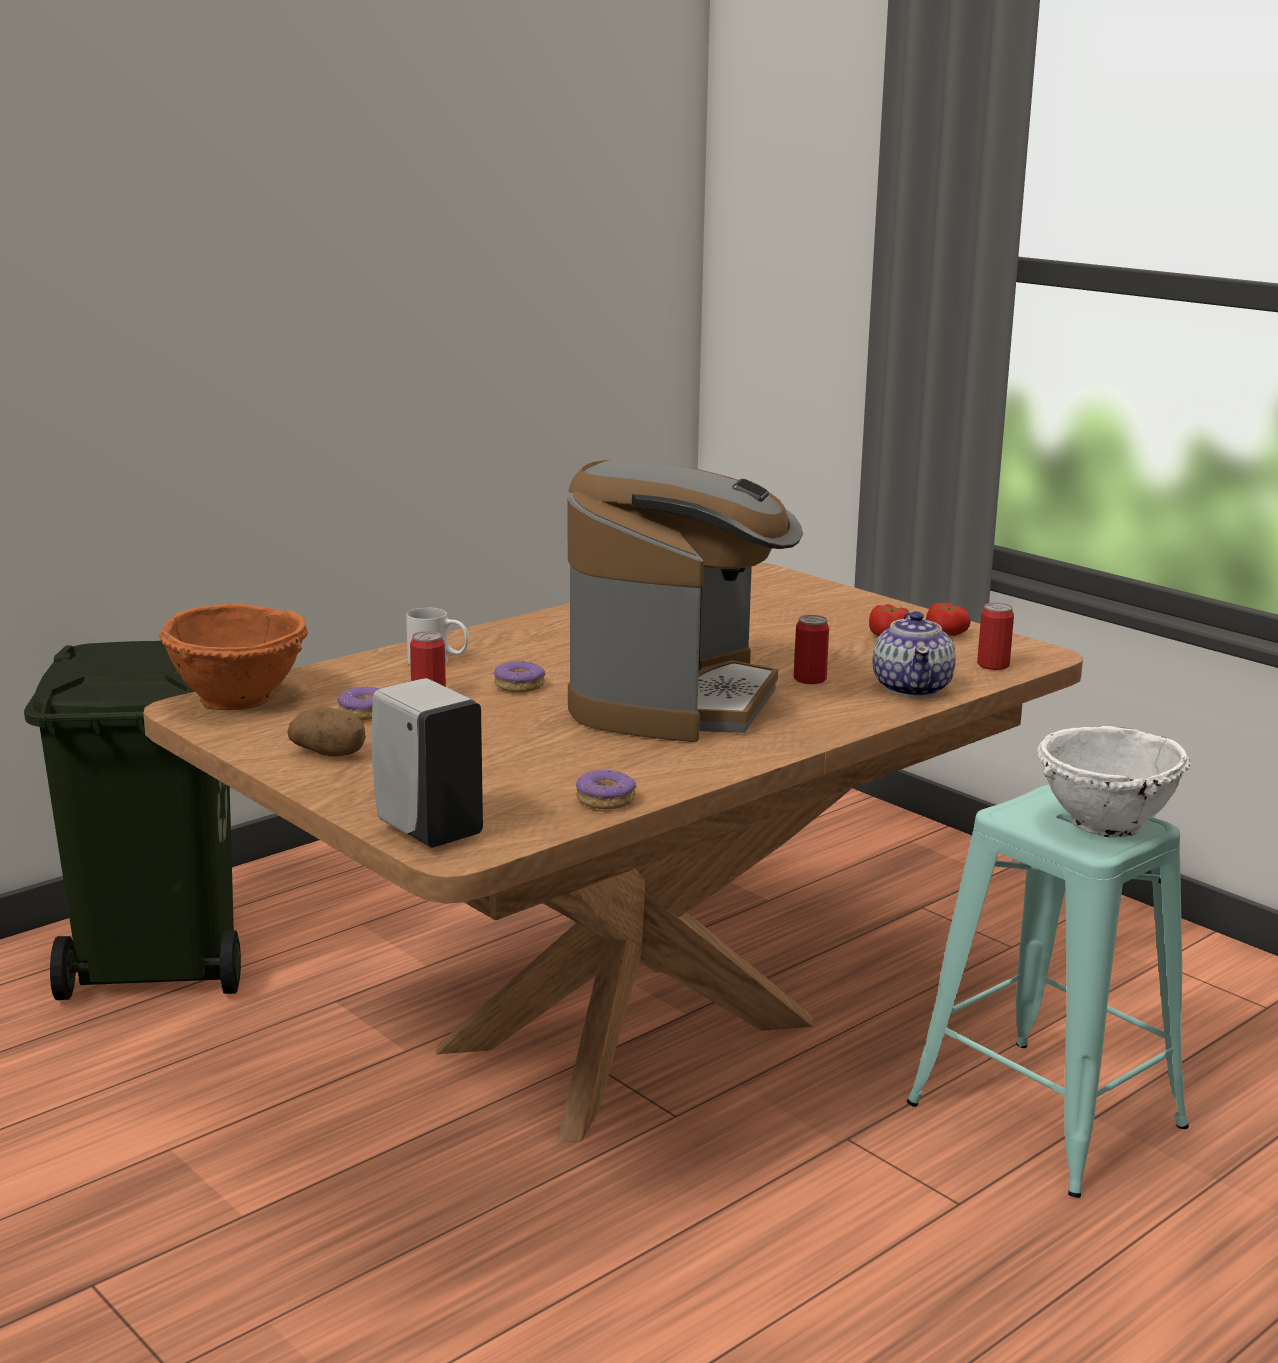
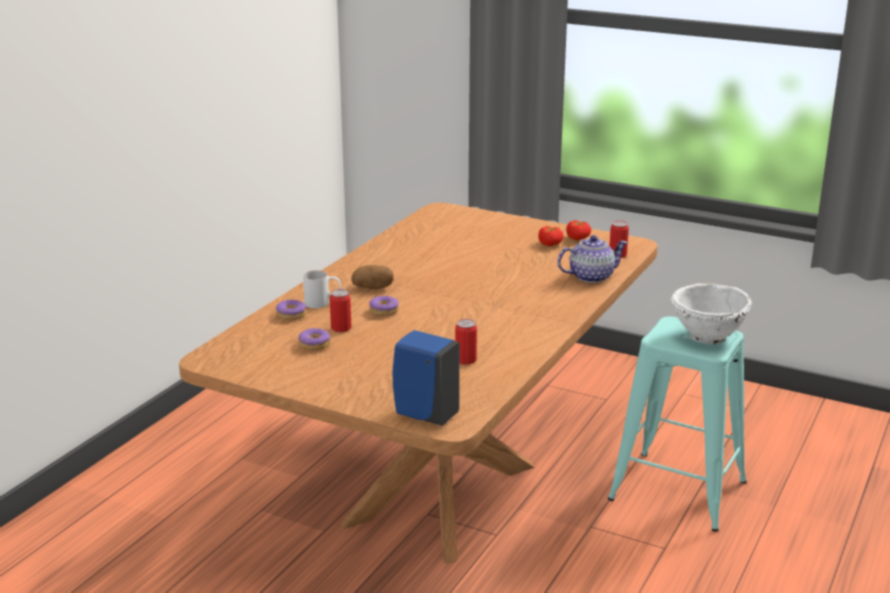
camera: 20 degrees left, 5 degrees up
(162, 961) = (136, 508): green trash can -> none
(239, 699) = (232, 348): orange bowl -> none
(330, 753) = (322, 375): potato -> potato (373, 287)
(426, 831) = (424, 415): white soap dispenser -> blue soap dispenser
(606, 800) = (499, 377): donut -> donut (291, 315)
(675, 701) = (477, 306): coffee machine -> none
(810, 679) = (534, 280): can -> can (465, 360)
(913, 688) = (590, 276): teapot -> teapot turned 90 degrees counterclockwise

